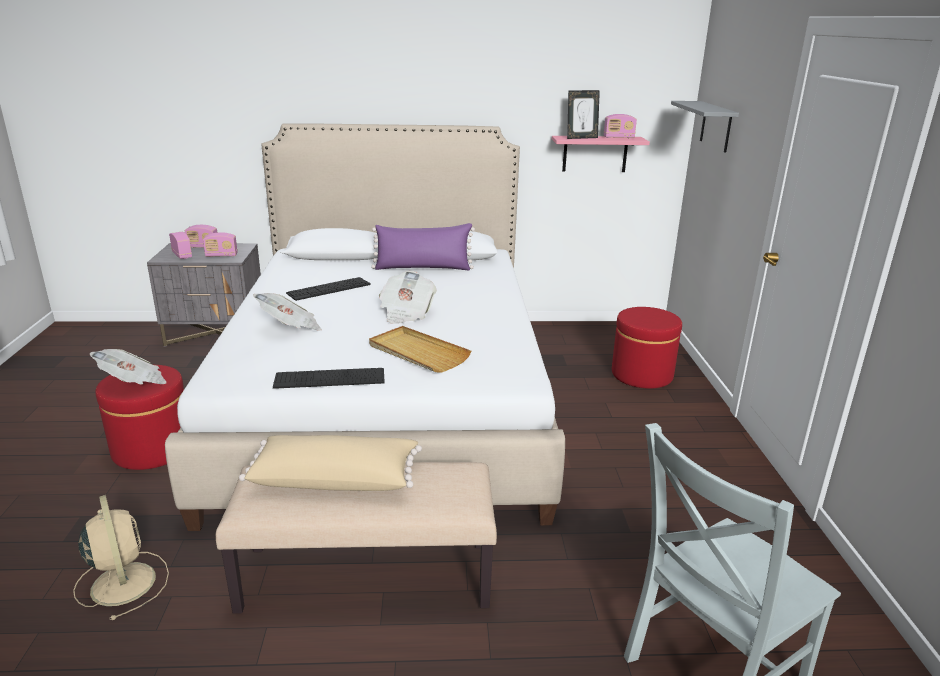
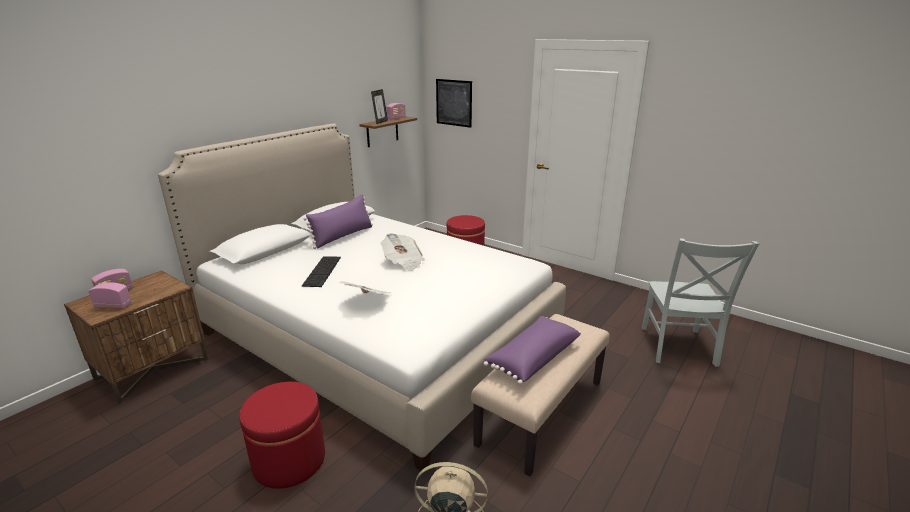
camera: 50 degrees left, 0 degrees up
(133, 382) = (279, 407): newspaper -> none
(217, 334) = (153, 369): grey nightstand -> brown nightstand
(221, 255) = (156, 290): radio -> none
(329, 378) = (461, 310): keyboard -> none
(335, 478) = (532, 358): beige pillow -> purple pillow
(417, 352) = (463, 276): beige tray -> none
(595, 154) = (382, 131): pink shelf -> brown shelf
(716, 126) = (454, 103): grey shelf -> picture

